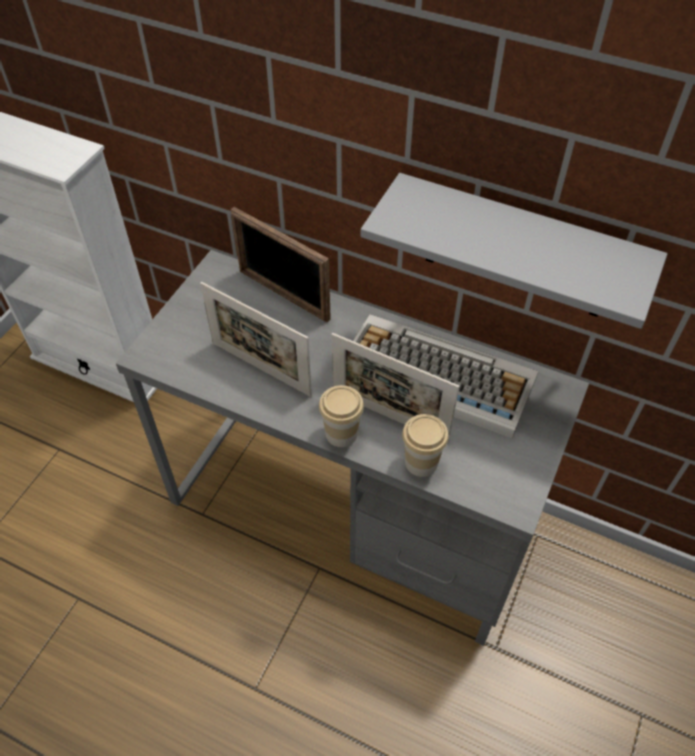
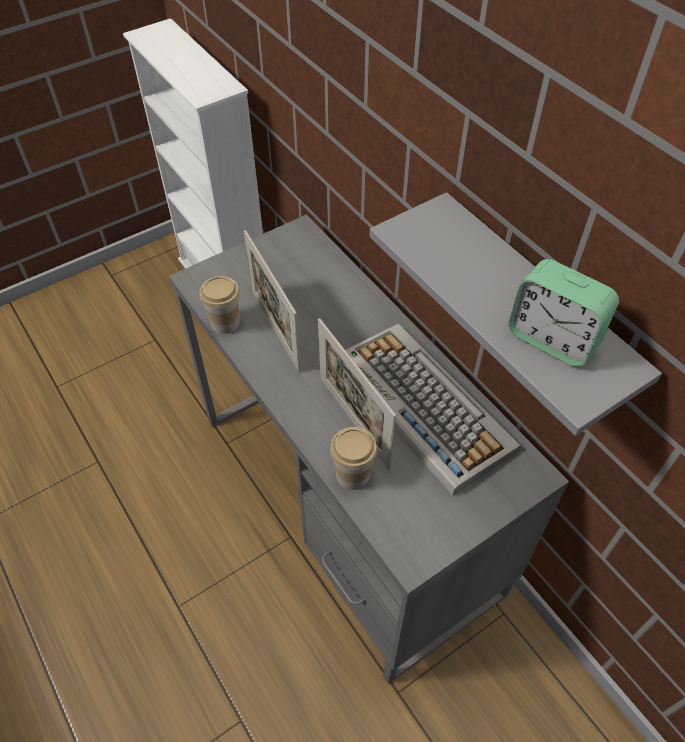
camera: 30 degrees right, 0 degrees up
(283, 295) = (338, 276): picture frame -> none
(341, 433) = (302, 416): cup -> cup (225, 323)
(575, 260) = (552, 339): none -> alarm clock

